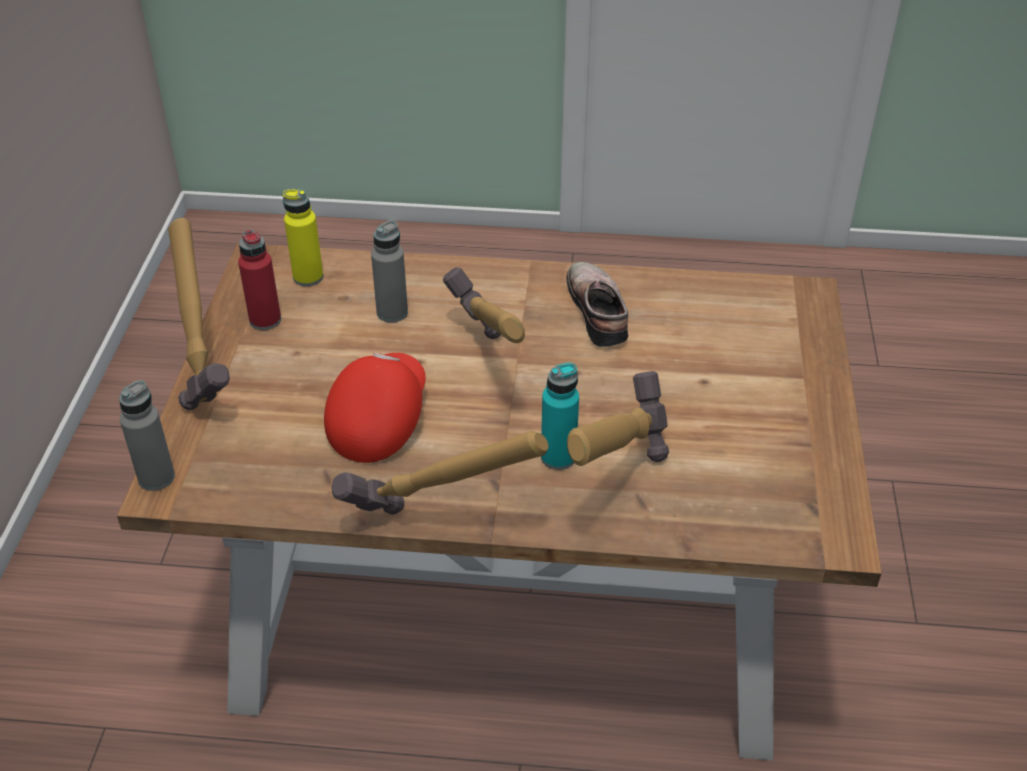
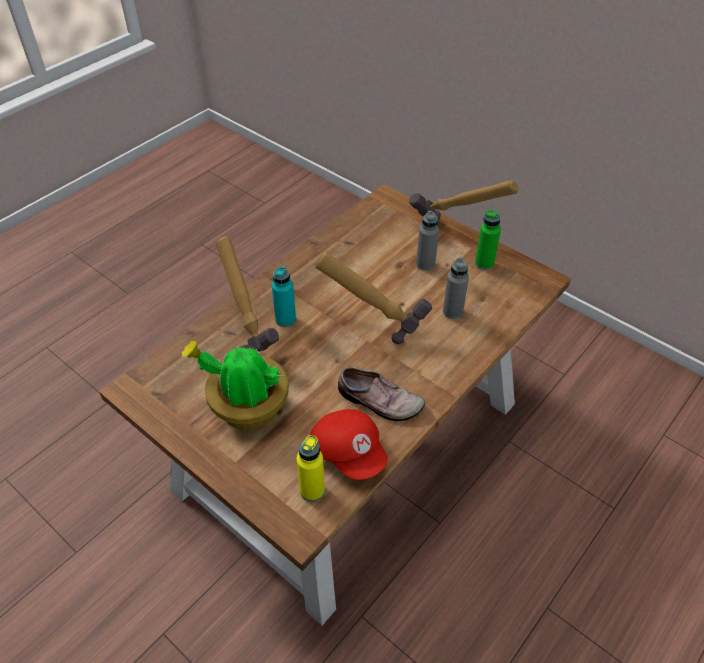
camera: 125 degrees right, 5 degrees up
(156, 477) = (395, 198): grey bottle -> grey bottle (425, 264)
(265, 320) = (484, 263): red bottle -> green bottle
(308, 277) = (513, 292): yellow bottle -> yellow bottle (312, 490)
(378, 420) = (370, 271): red cap -> red cap (349, 452)
(441, 535) = (281, 261): hammer -> none
(732, 409) = (247, 409): none -> potted plant

